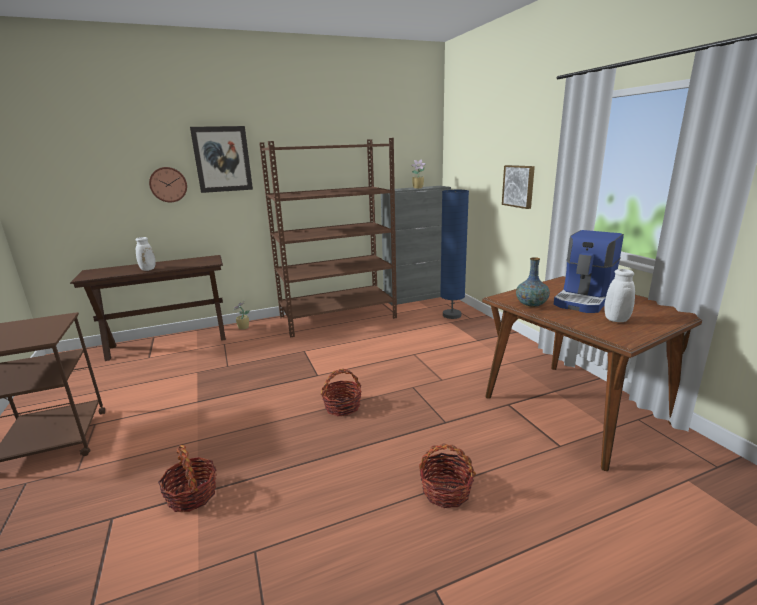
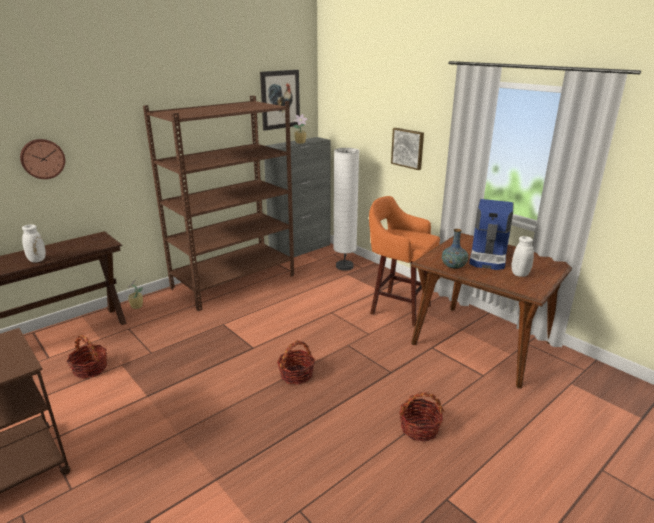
camera: 20 degrees left, 5 degrees up
(192, 495) = (211, 482): basket -> basket (90, 369)
(222, 159) = (102, 126): picture -> picture (280, 99)
(452, 315) = (344, 266): blue floor lamp -> white floor lamp
(488, 360) = (398, 309): none -> orange stool

